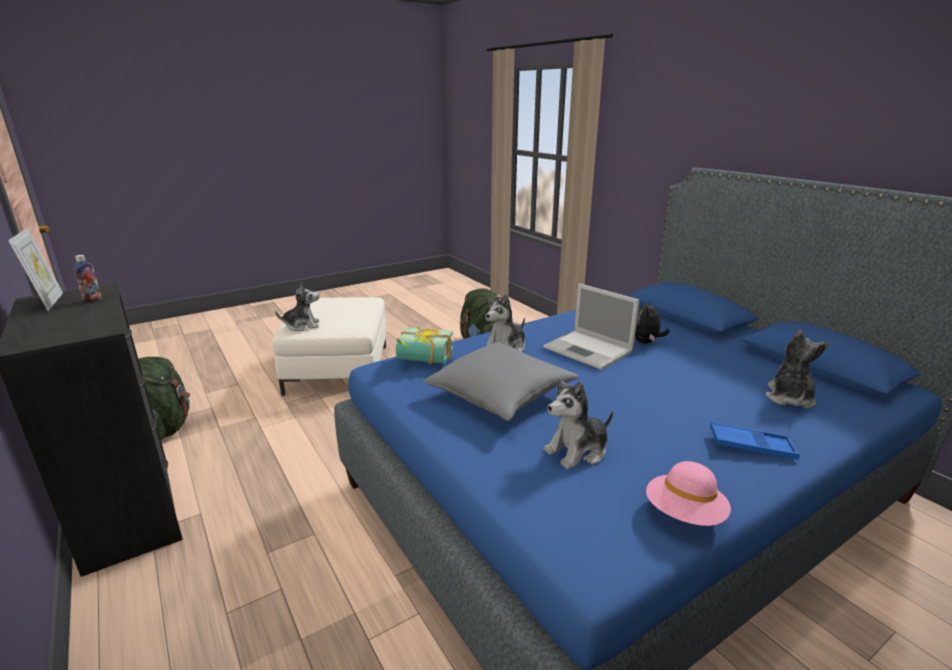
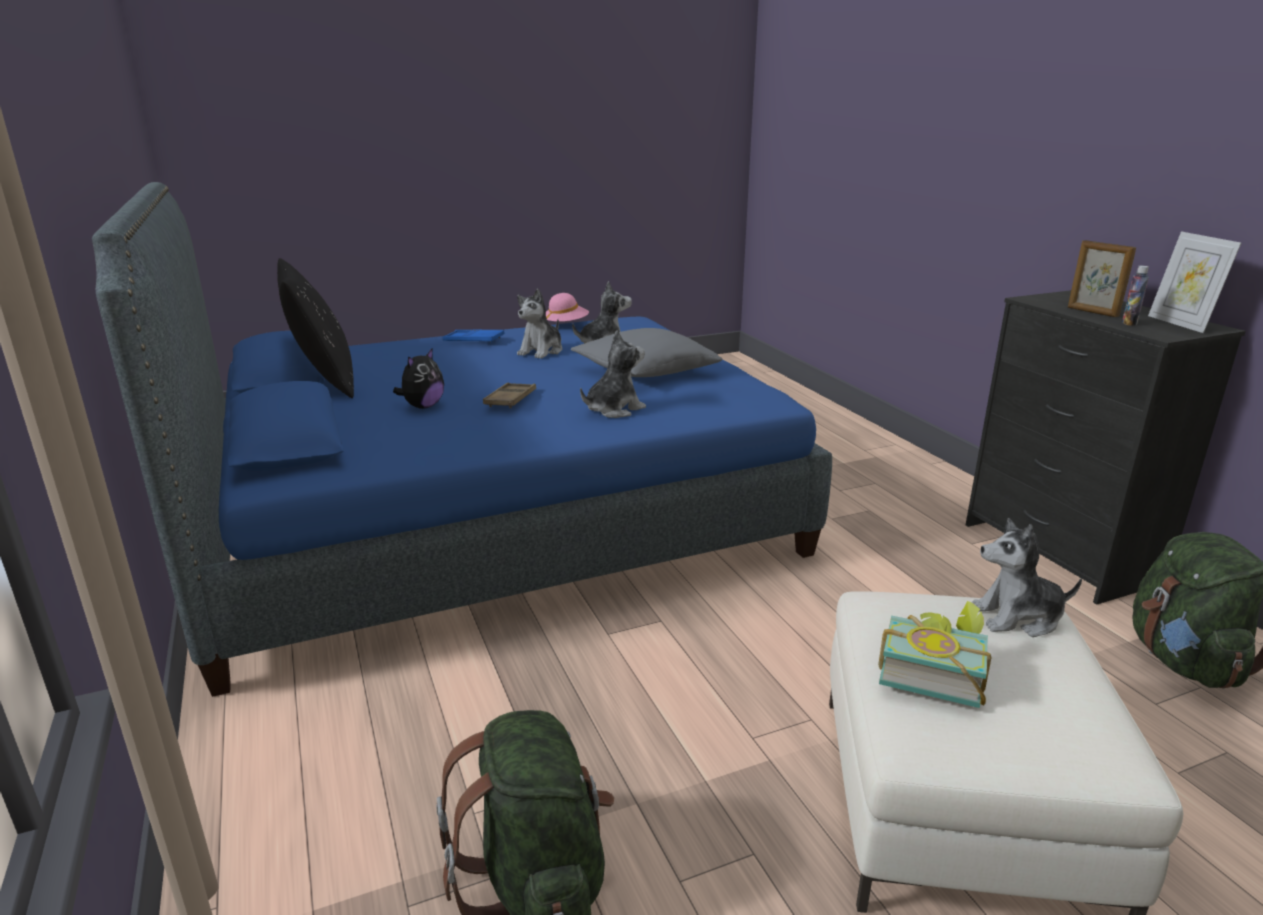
camera: 170 degrees left, 0 degrees up
(88, 313) = (1092, 312): none -> picture frame
(423, 360) = (723, 399): book -> book (931, 672)
(589, 350) = (510, 400): laptop -> brown tray
(765, 360) = (324, 382): none -> black pillow
(789, 398) = (380, 358): plush toy -> plush toy (541, 351)

